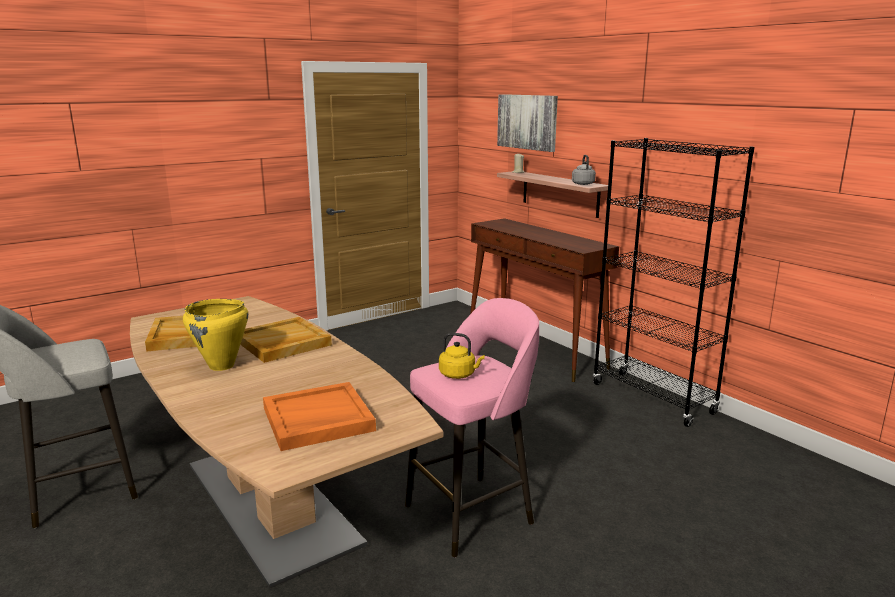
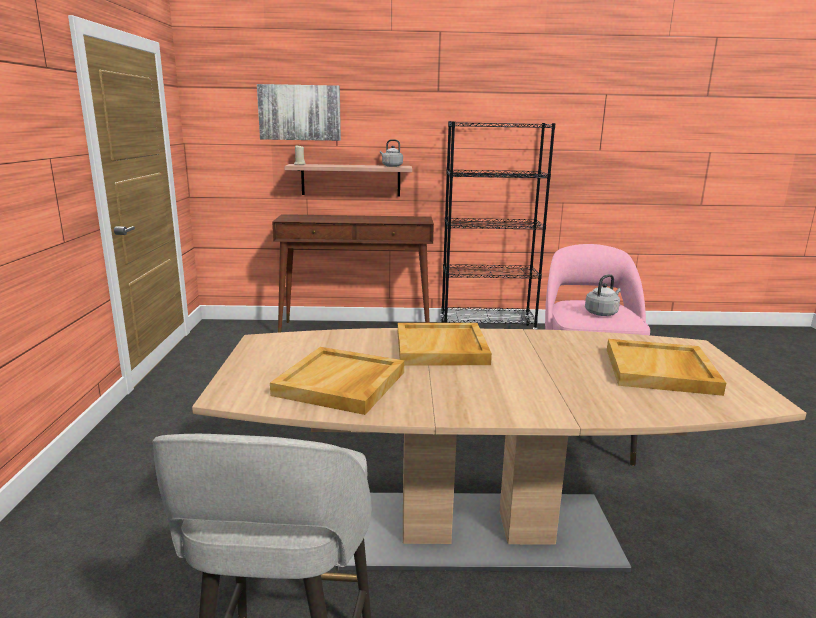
camera: 55 degrees left, 0 degrees up
(222, 366) = (477, 384): yellow cooking pot -> none
(317, 420) = (661, 371): orange tray -> beige tray
(459, 374) = (602, 313): yellow kettle -> grey kettle

